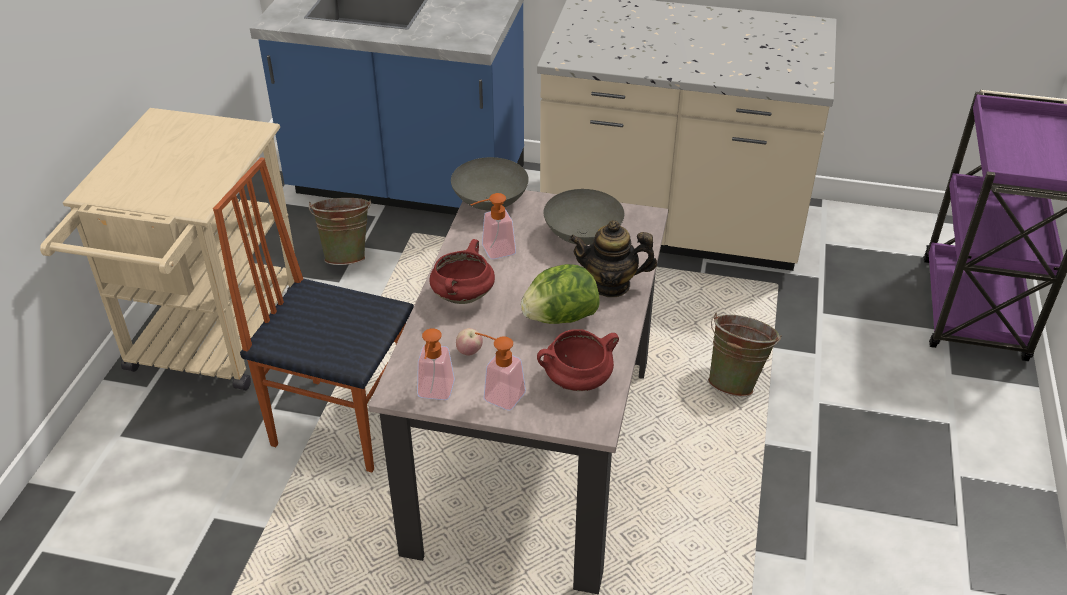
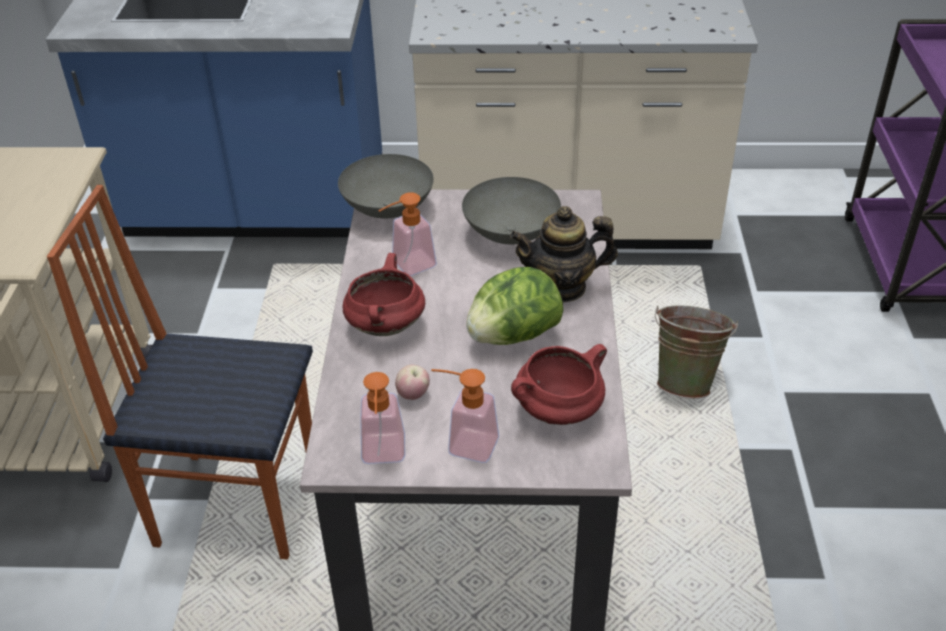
camera: 10 degrees left, 0 degrees up
(347, 255) = (200, 300): green bucket -> none

